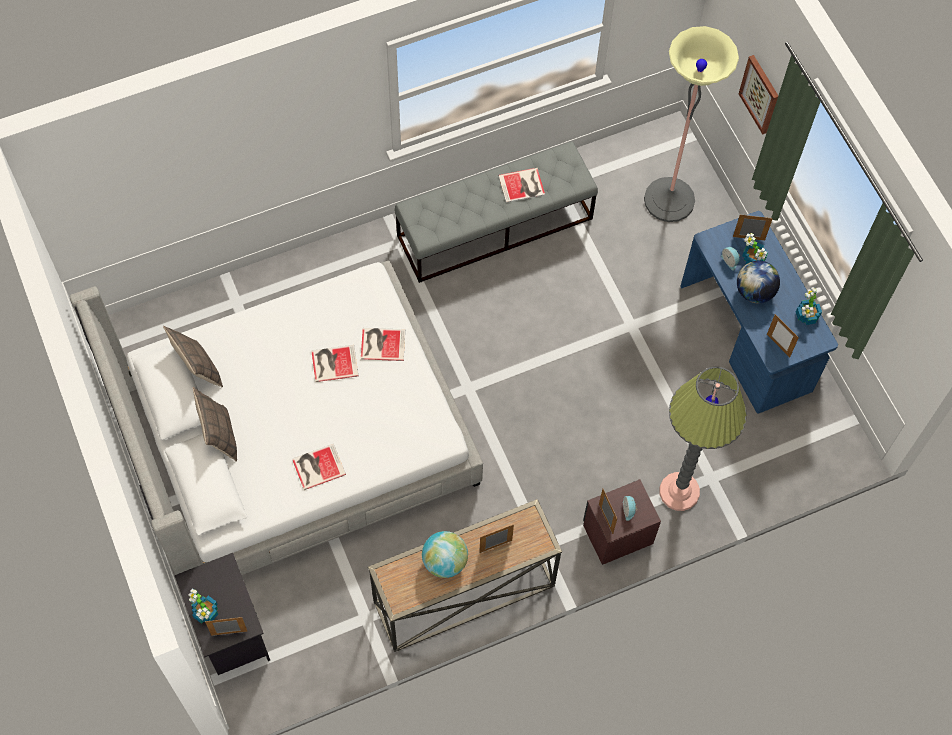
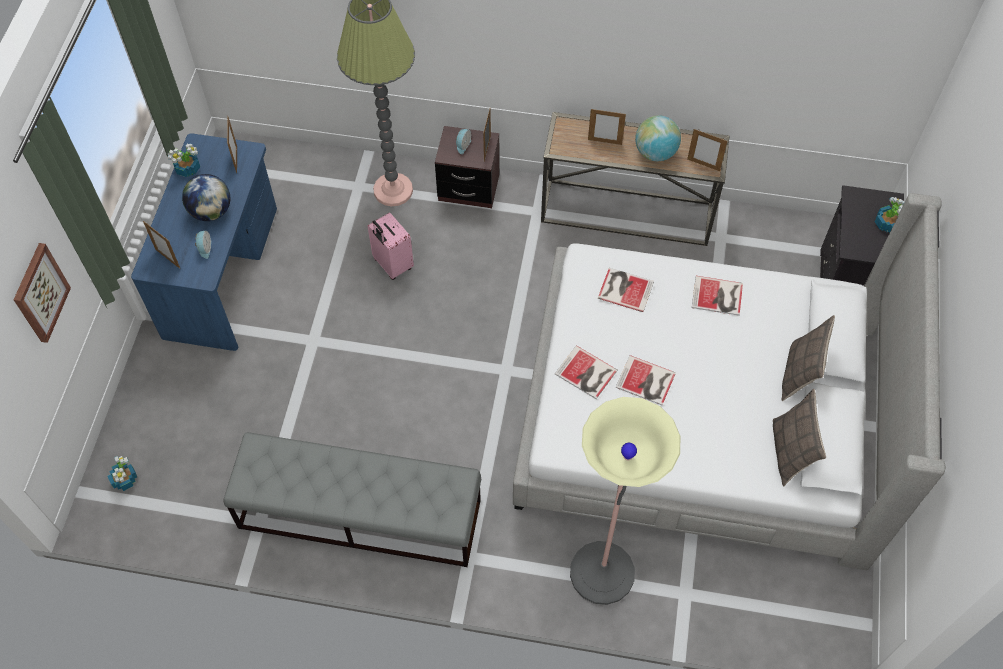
camera: 145 degrees left, 5 degrees down
(229, 633) = (873, 198): picture frame -> picture frame (703, 165)
(523, 186) = (317, 476): book -> book (624, 288)
(623, 422) = (392, 265): none -> pink suitcase
(669, 200) = (167, 438): floor lamp -> floor lamp (602, 573)
(753, 259) = (182, 239): potted plant -> potted plant (125, 479)

